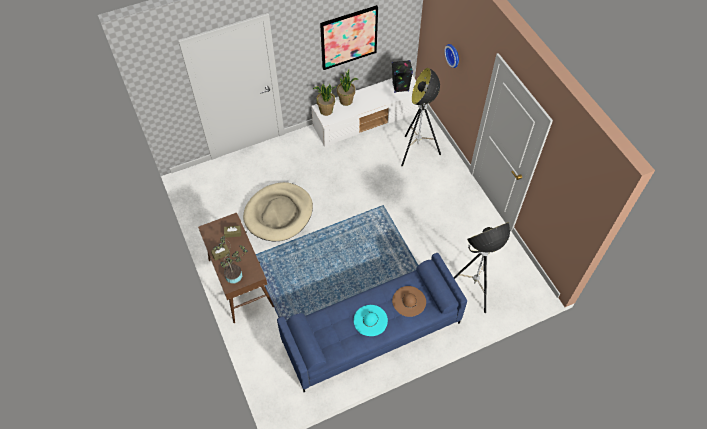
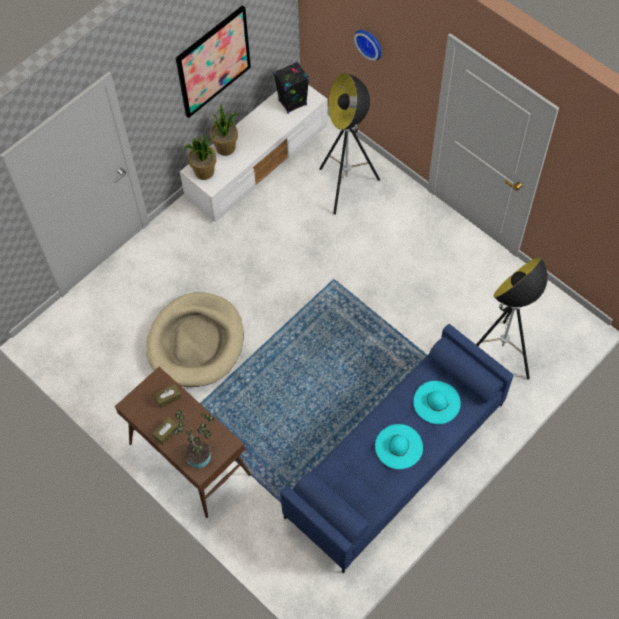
camera: 20 degrees left, 5 degrees up
(409, 301) = (436, 402): brown hat -> turquoise hat

